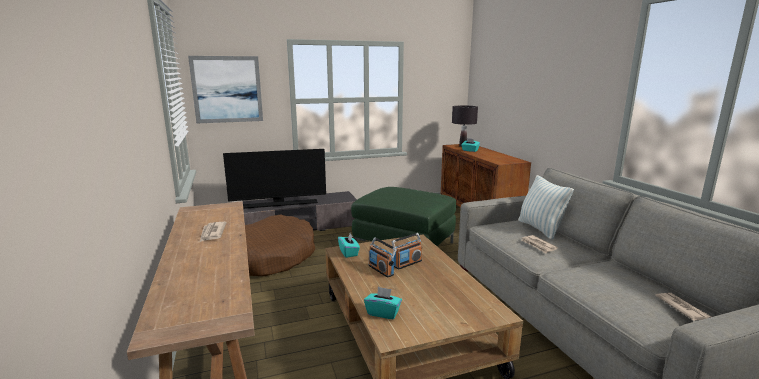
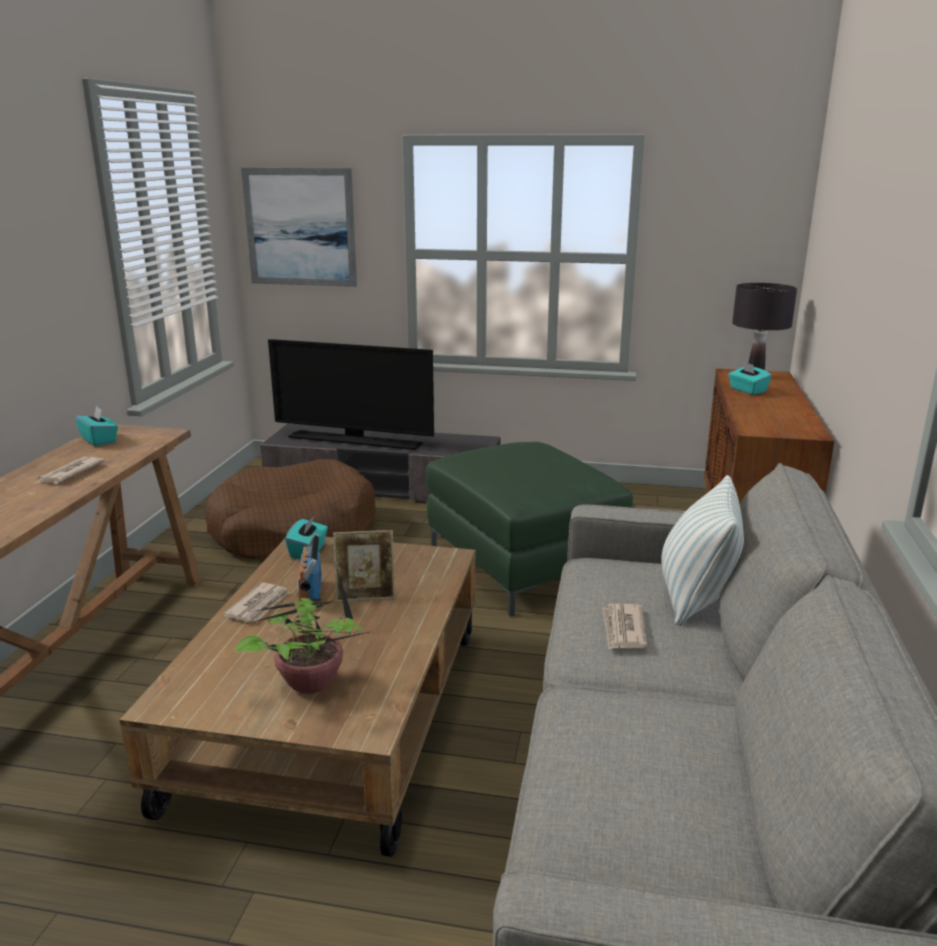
camera: 30 degrees right, 5 degrees up
(383, 313) = (209, 663): turquoise tissue box -> turquoise tissue box (99, 440)
(407, 263) = (365, 595): radio -> picture frame
(444, 304) = (312, 682): none -> potted plant
(682, 308) = (696, 855): newspaper -> newspaper (259, 605)

